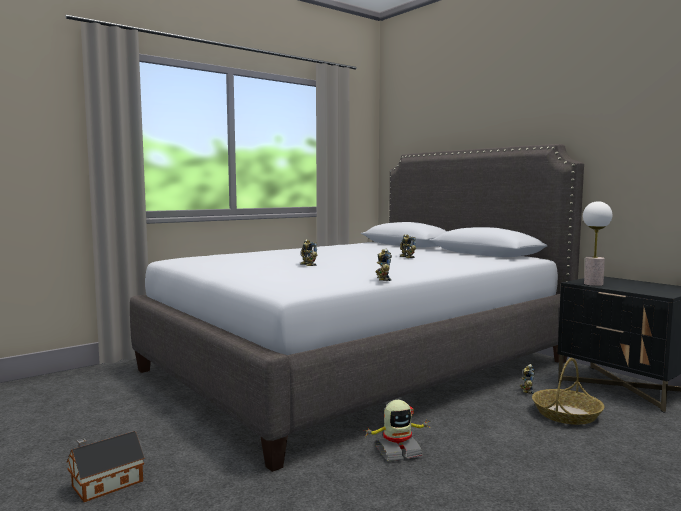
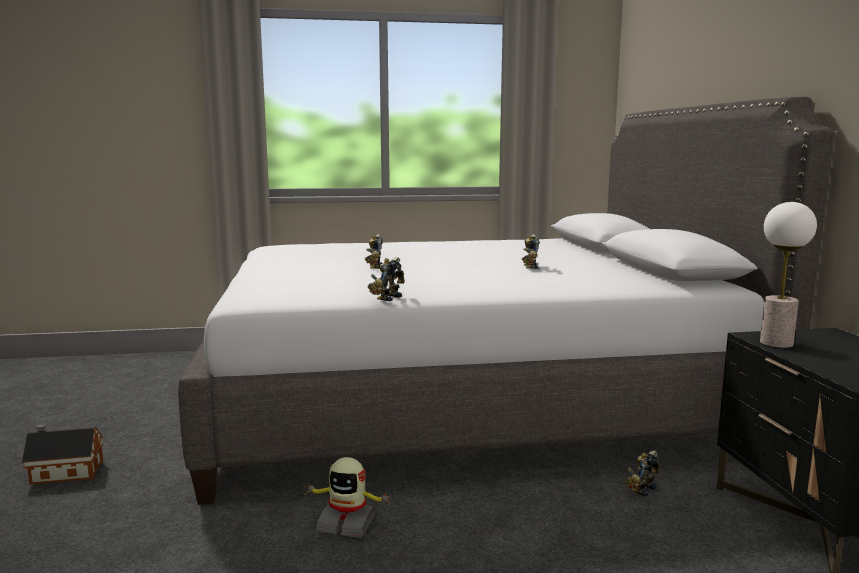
camera: 30 degrees right, 5 degrees up
(566, 414) = (648, 541): basket -> none

